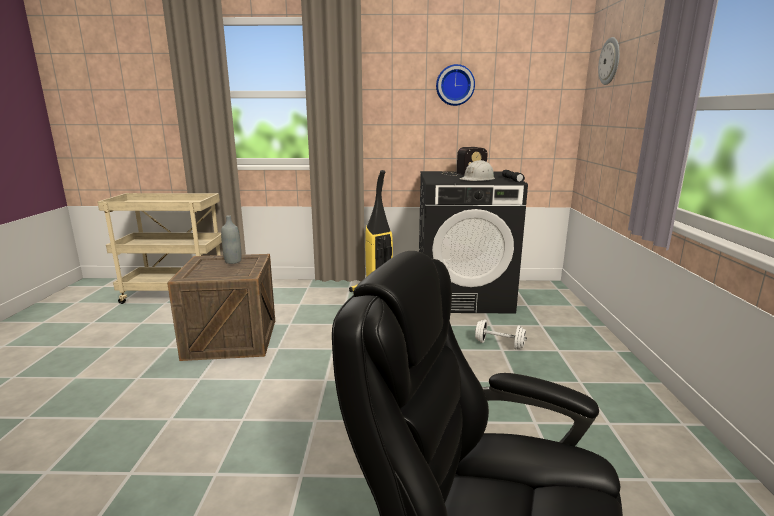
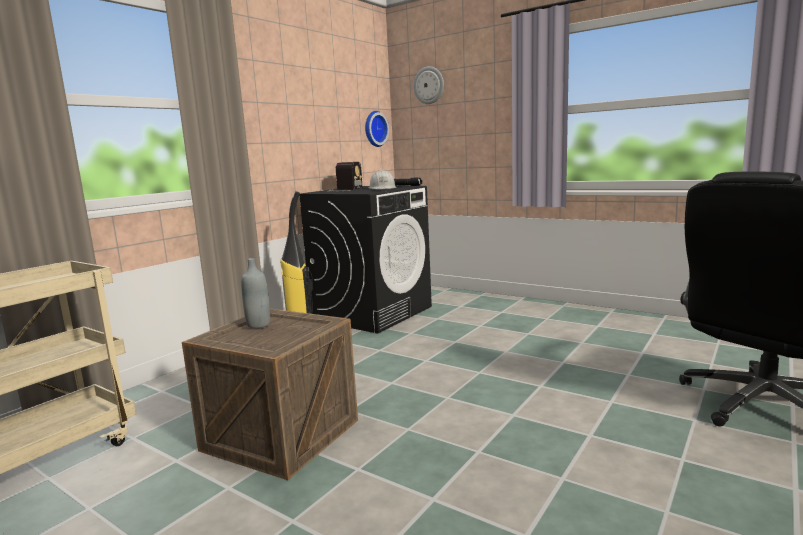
camera: 55 degrees left, 5 degrees down
(455, 85) = (311, 101): wall clock -> wall clock (374, 129)
(499, 345) = (471, 324): white dumbbell -> none

